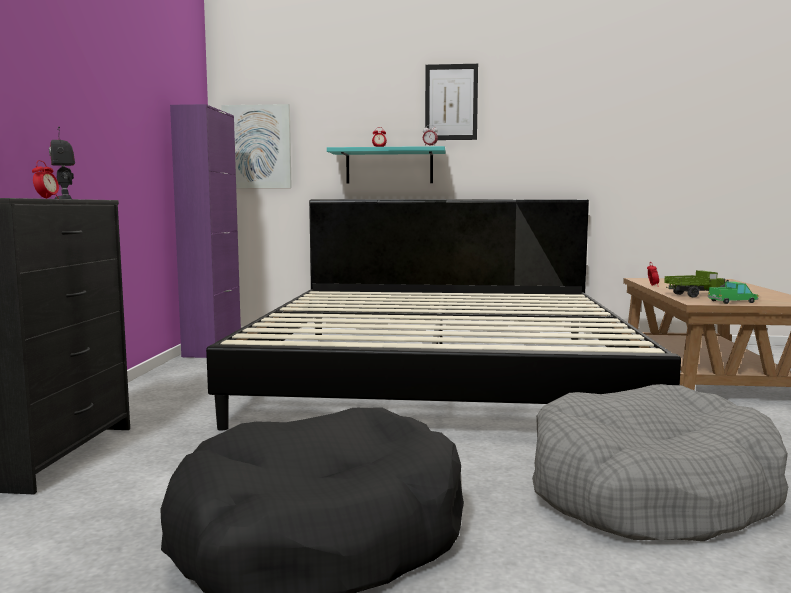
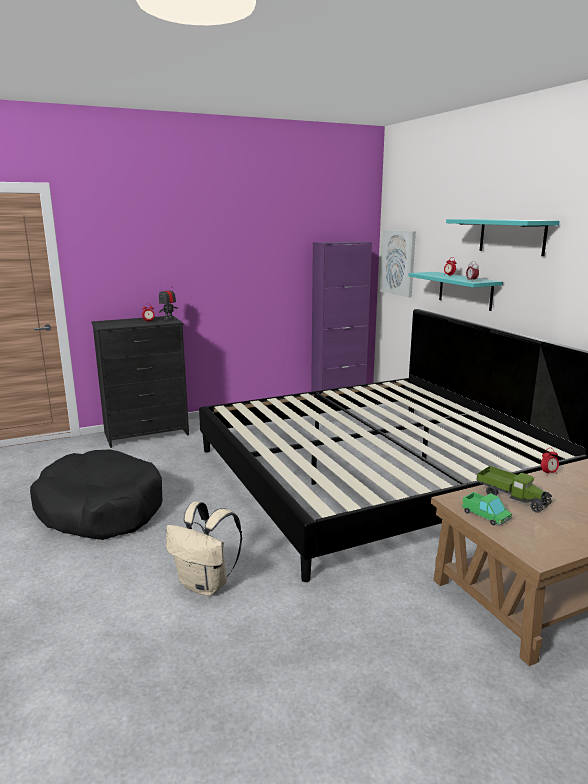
camera: 60 degrees right, 10 degrees up
(451, 102) = (512, 236): picture -> turquoise shelf
(649, 492) = (206, 585): grey dog bed -> beige backpack

